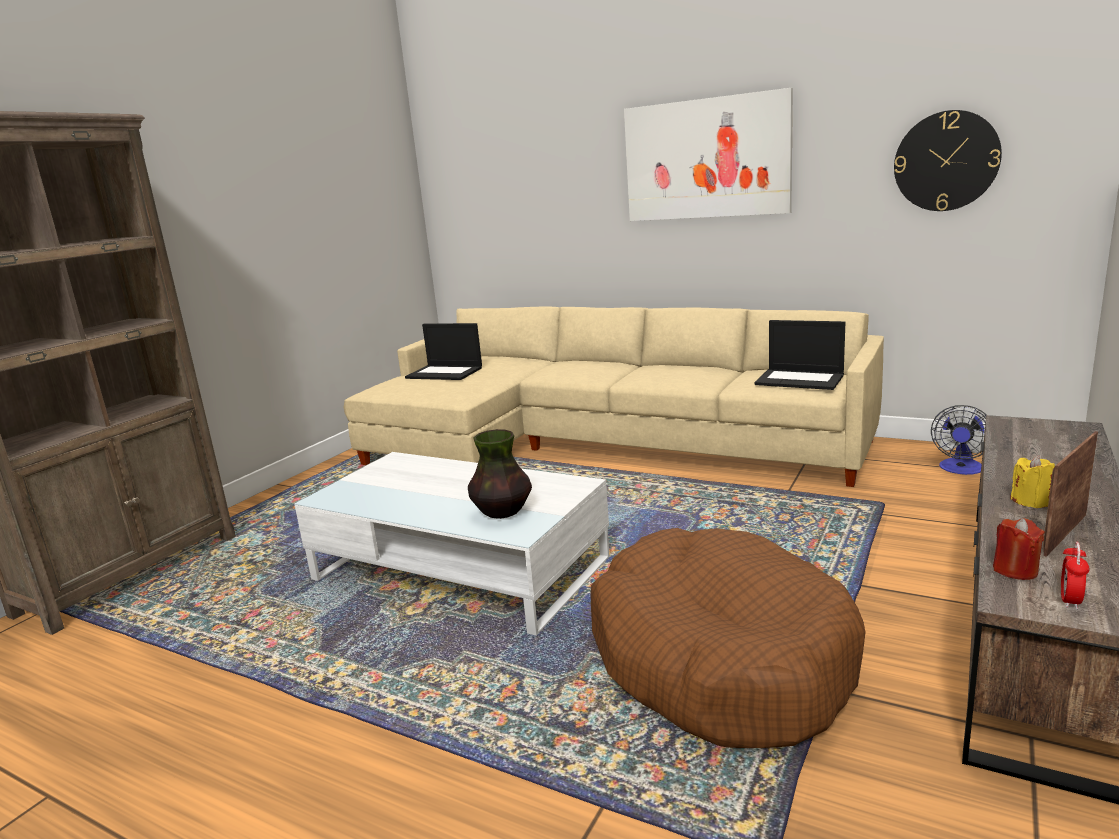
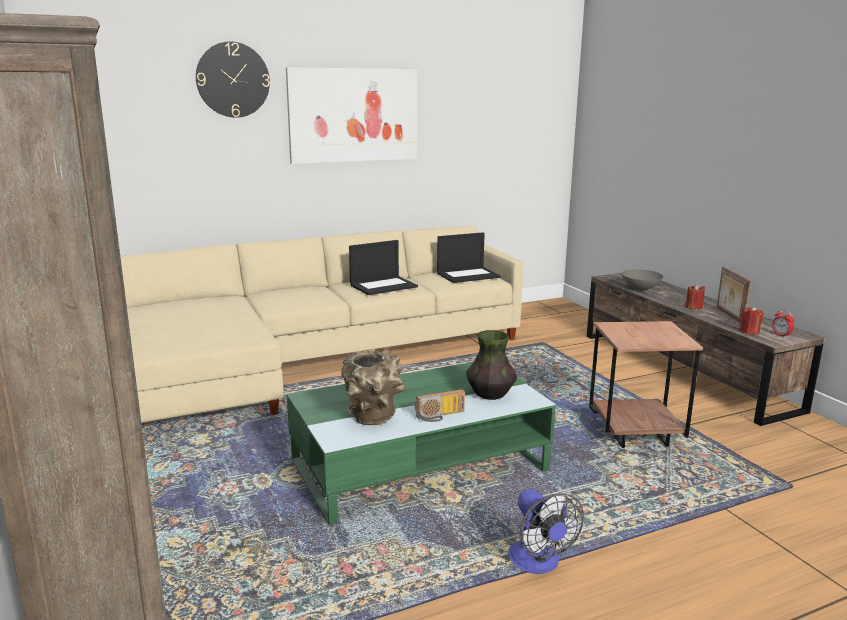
camera: 55 degrees left, 0 degrees up
(376, 493) = (373, 419): none -> brown vase
(417, 512) = (440, 416): none -> radio
(445, 373) = (180, 322): laptop -> laptop (383, 286)
(460, 569) = (419, 465): white coffee table -> green coffee table
(719, 658) = (634, 435): brown dog bed -> brown side table
(946, 161) = (501, 127): wall clock -> wall clock (233, 80)
(960, 469) = (537, 317): fan -> fan (538, 563)
(1018, 450) = (641, 289): none -> grey bowl
(1031, 501) = (694, 307): yellow candle -> red candle

